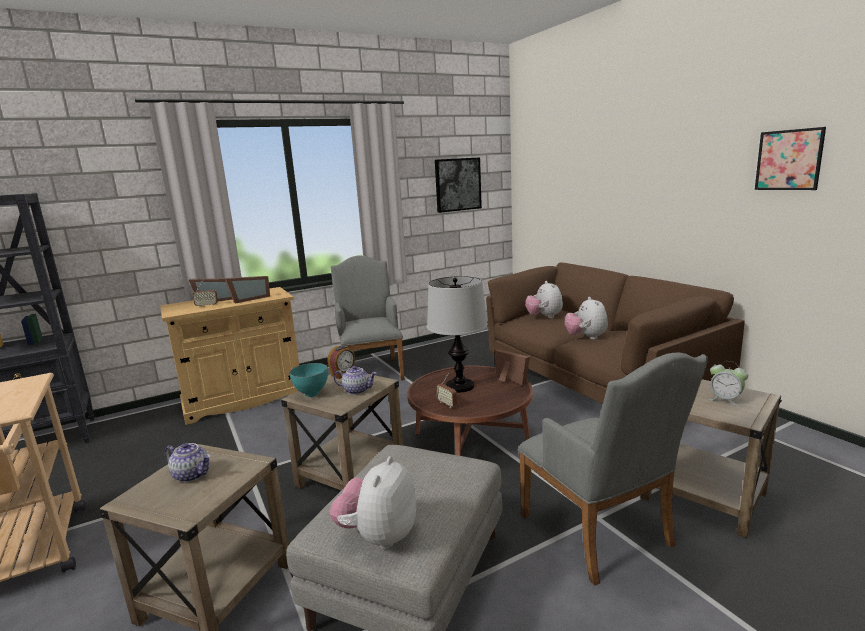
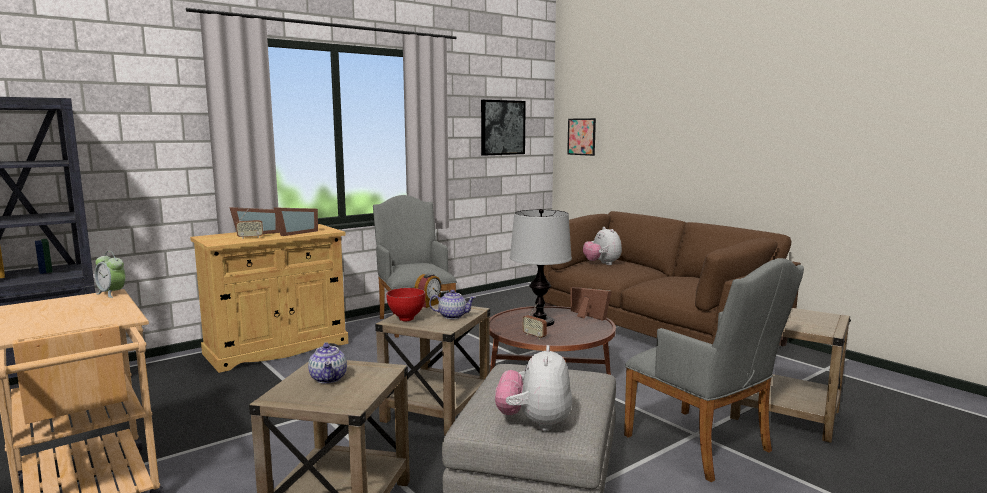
camera: 10 degrees left, 5 degrees down
(192, 475) = (329, 378): teapot -> teapot turned 60 degrees clockwise
(312, 394) = (407, 319): turquoise bowl -> red bowl
(586, 337) = (651, 281): plush toy -> none
(725, 400) = (805, 319): alarm clock -> alarm clock (112, 293)
(788, 160) = (837, 114): picture -> picture (581, 136)

